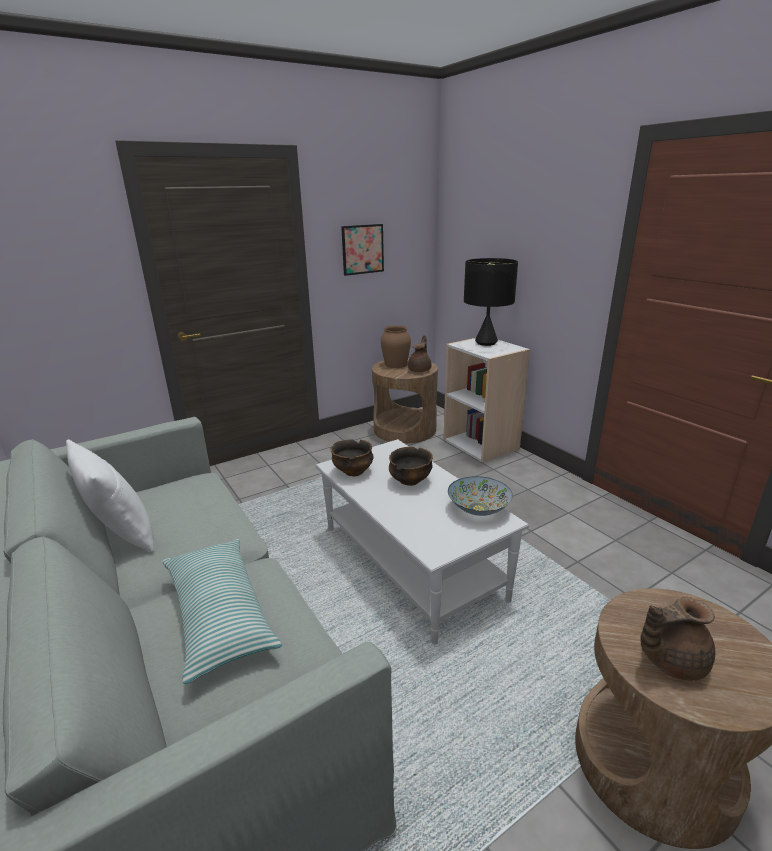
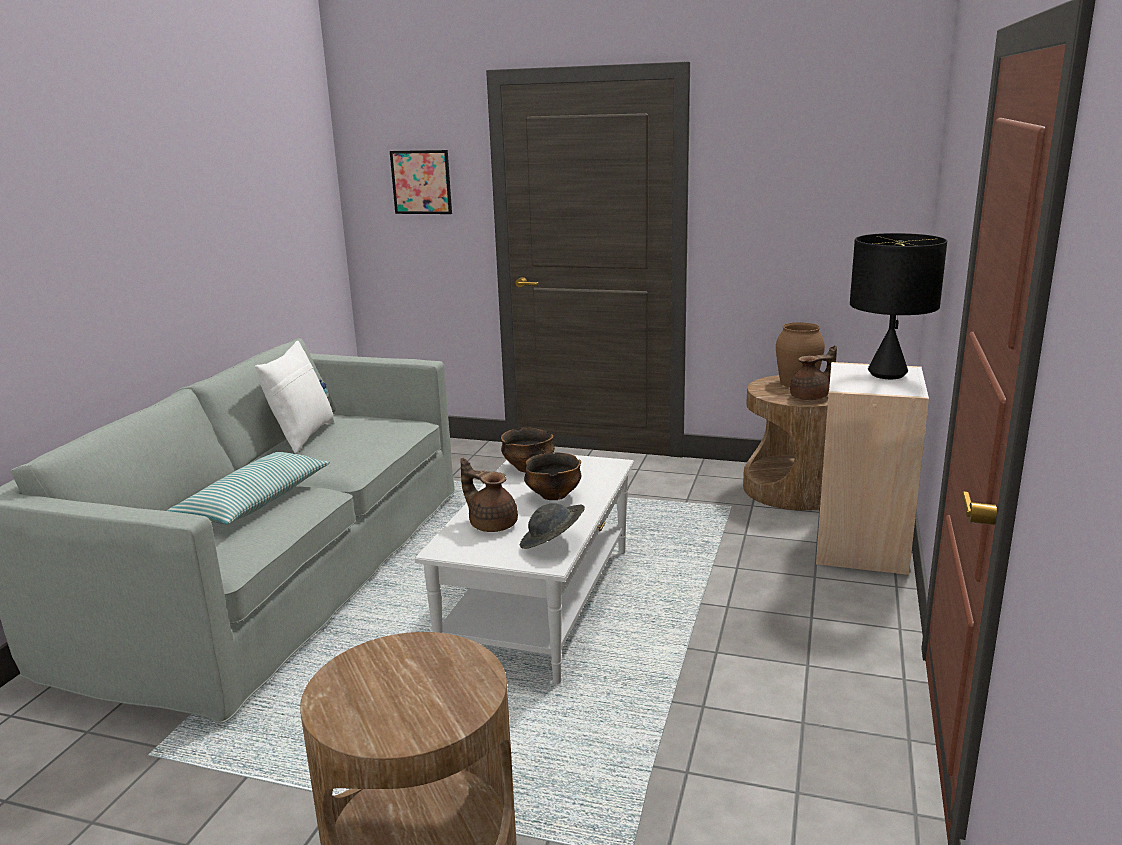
camera: 50 degrees right, 5 degrees down
(362, 249) = (780, 202): picture -> picture (421, 182)
(478, 509) = (552, 543): bowl -> grey hat
(670, 660) = (374, 680): brown teapot -> brown teapot (492, 524)

